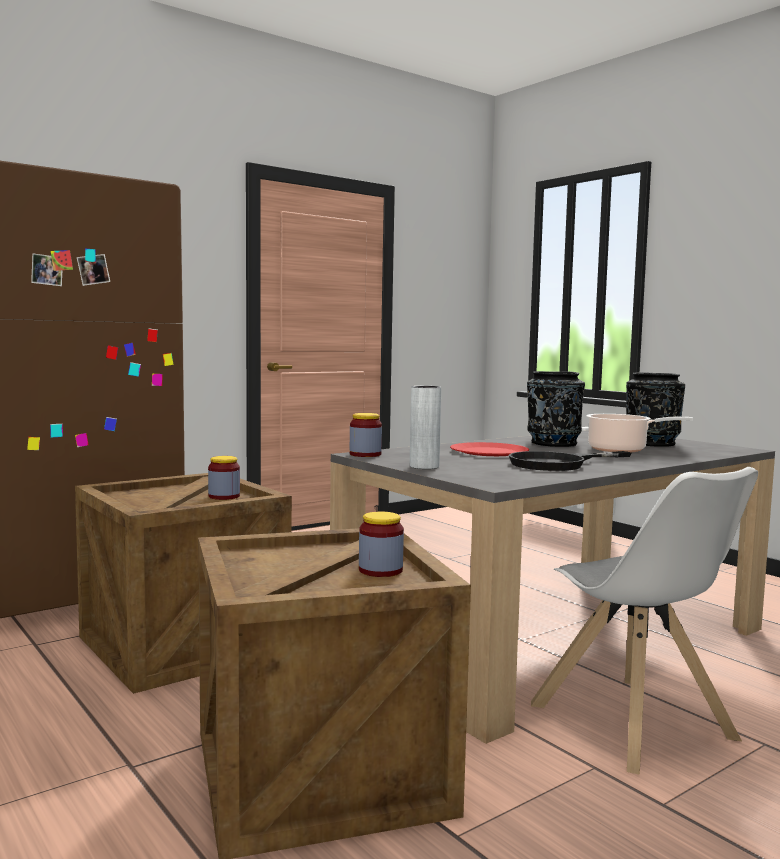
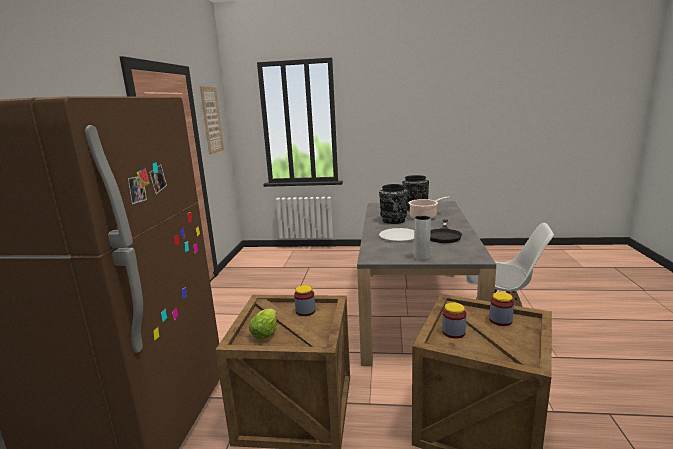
camera: 45 degrees left, 10 degrees up
(147, 495) = (266, 332): none -> lettuce
(365, 454) = (372, 258): jar -> jar (453, 332)
(438, 272) = (212, 120): none -> picture
(489, 452) = (399, 236): red plate -> white plate

